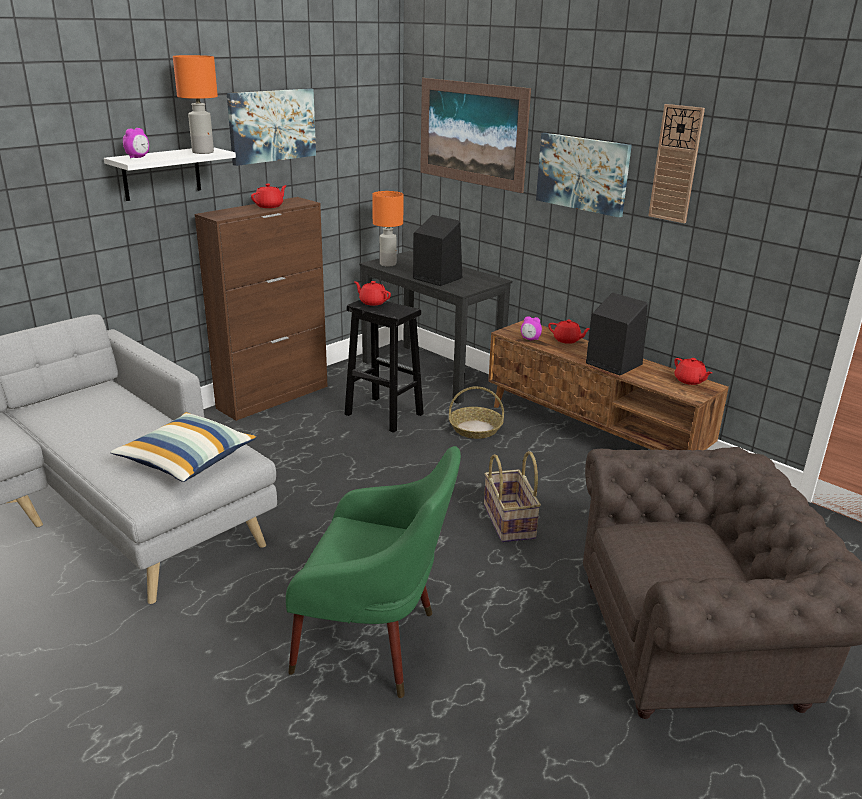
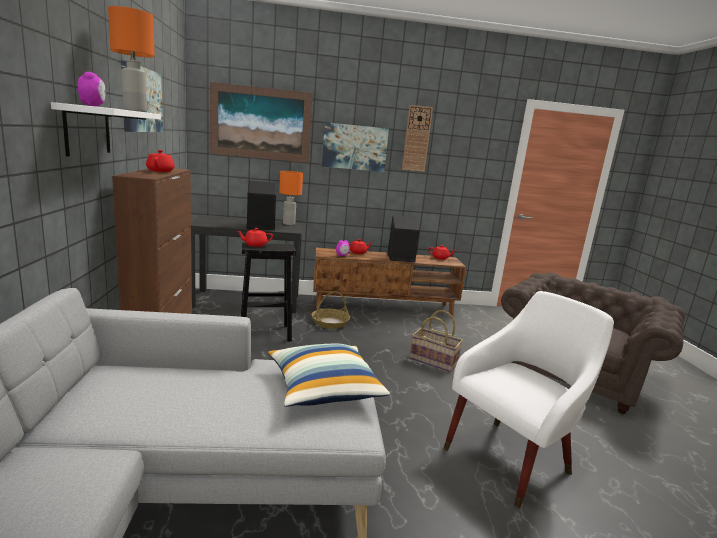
camera: 50 degrees left, 10 degrees down
(375, 644) = (511, 457): green armchair -> white armchair
(387, 264) = (207, 223): orange table lamp -> orange table lamp (288, 224)

